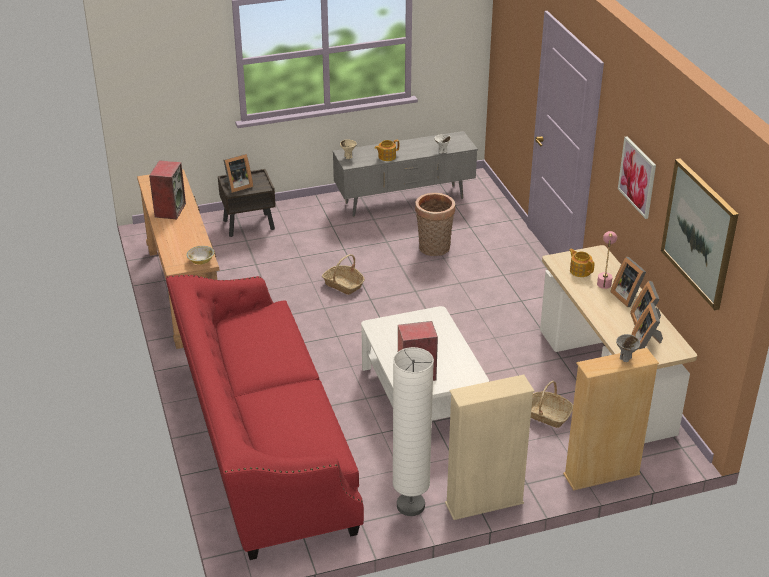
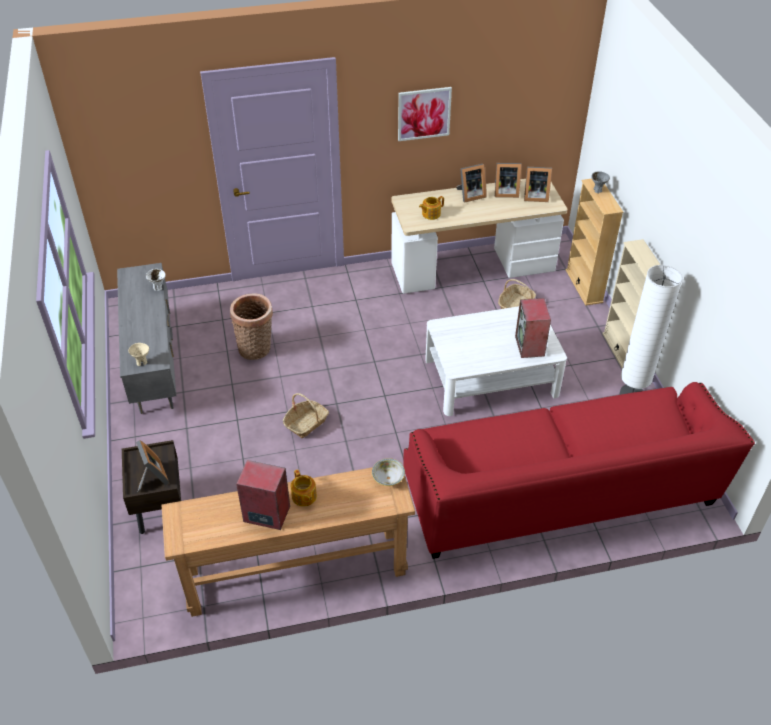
camera: 85 degrees left, 10 degrees up
(386, 157) = (153, 331): teapot -> teapot (304, 497)
(604, 280) = (446, 203): pink table lamp -> none
(699, 233) = (525, 96): picture -> none

